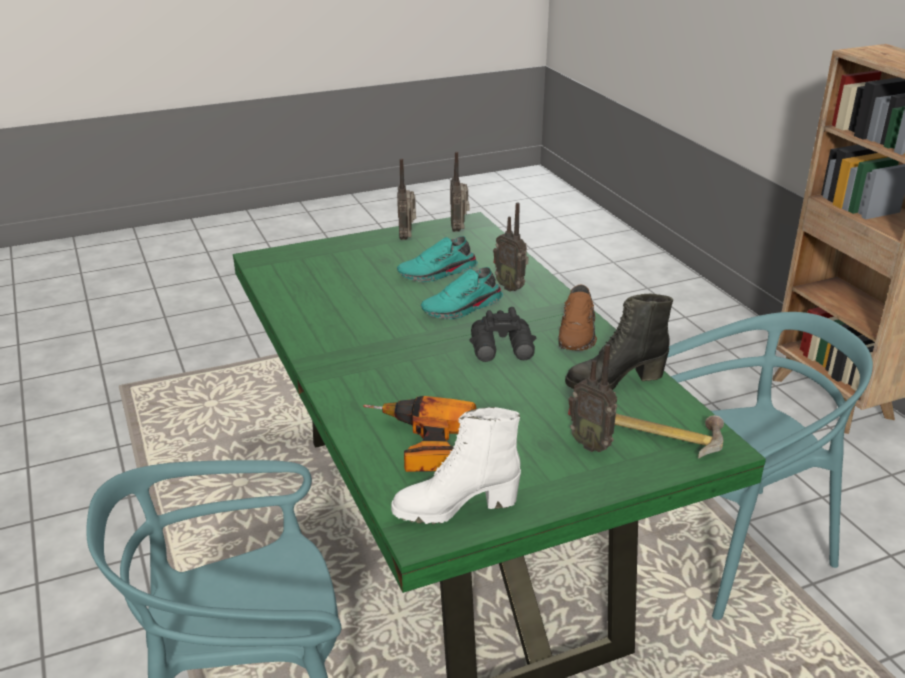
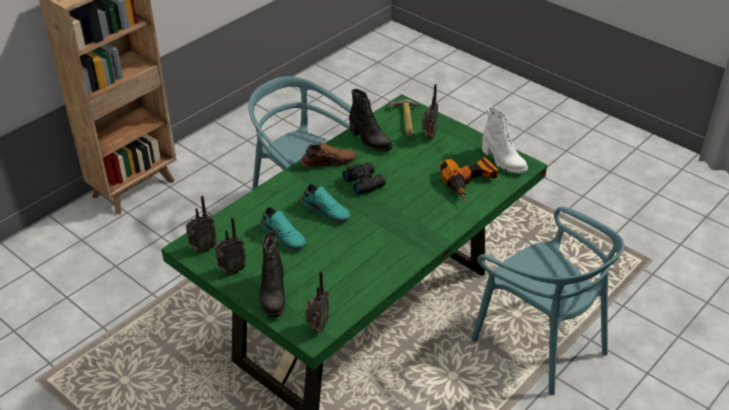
camera: 115 degrees left, 10 degrees up
(344, 250) = (272, 295): none -> black boot
(511, 287) = (285, 199): radio -> radio (317, 328)

